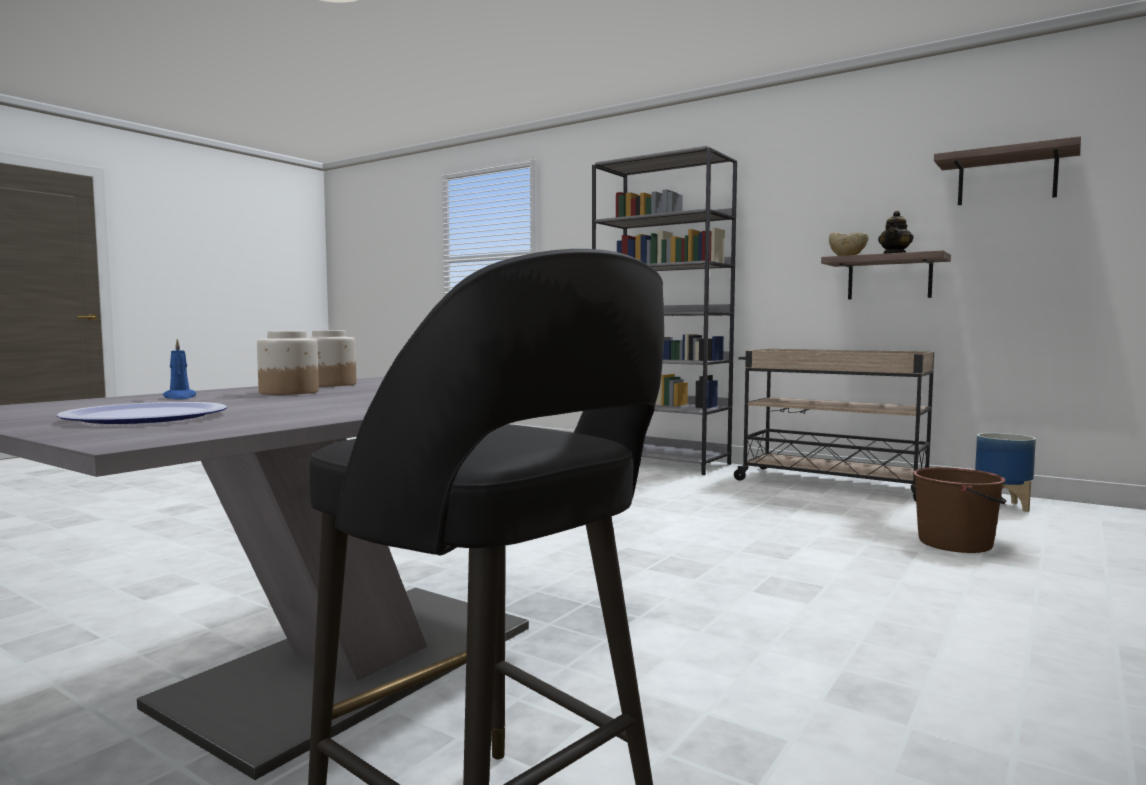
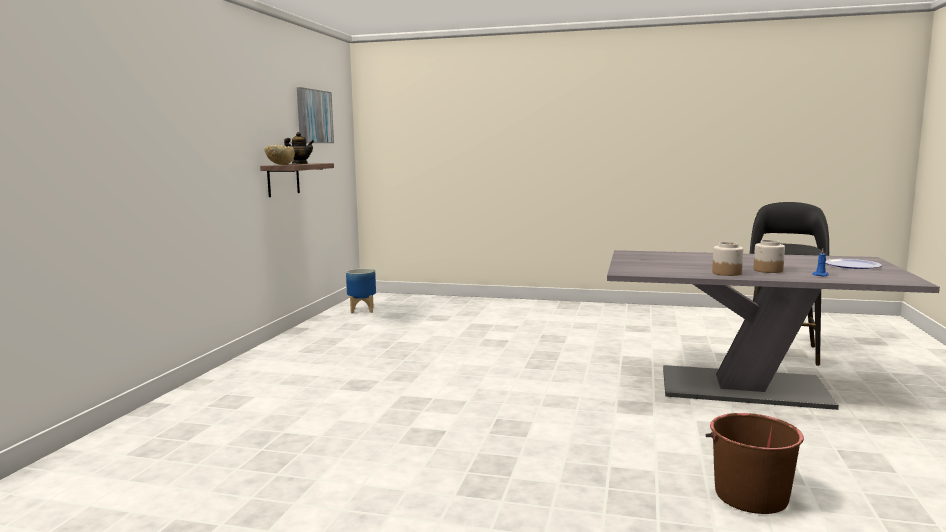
camera: 110 degrees left, 5 degrees up
(661, 462) = (218, 387): grey bookcase -> none
(830, 483) = (311, 337): beige cart -> none
(956, 543) = (450, 318): brown bucket -> brown bucket (750, 495)
(1006, 178) = (314, 116): shelf -> picture

